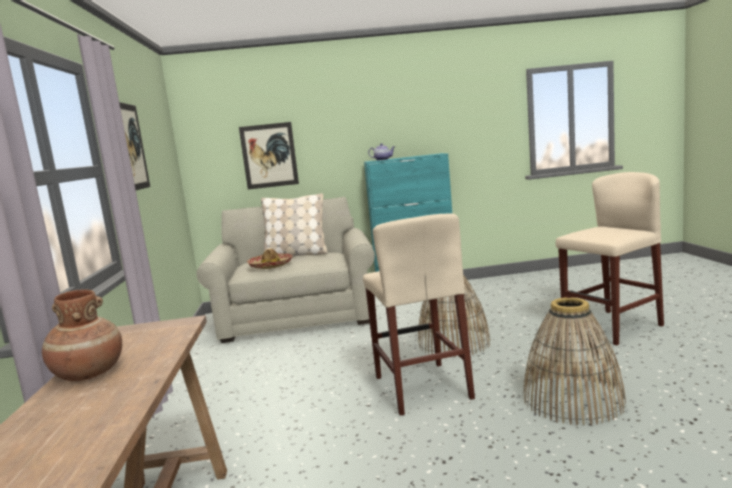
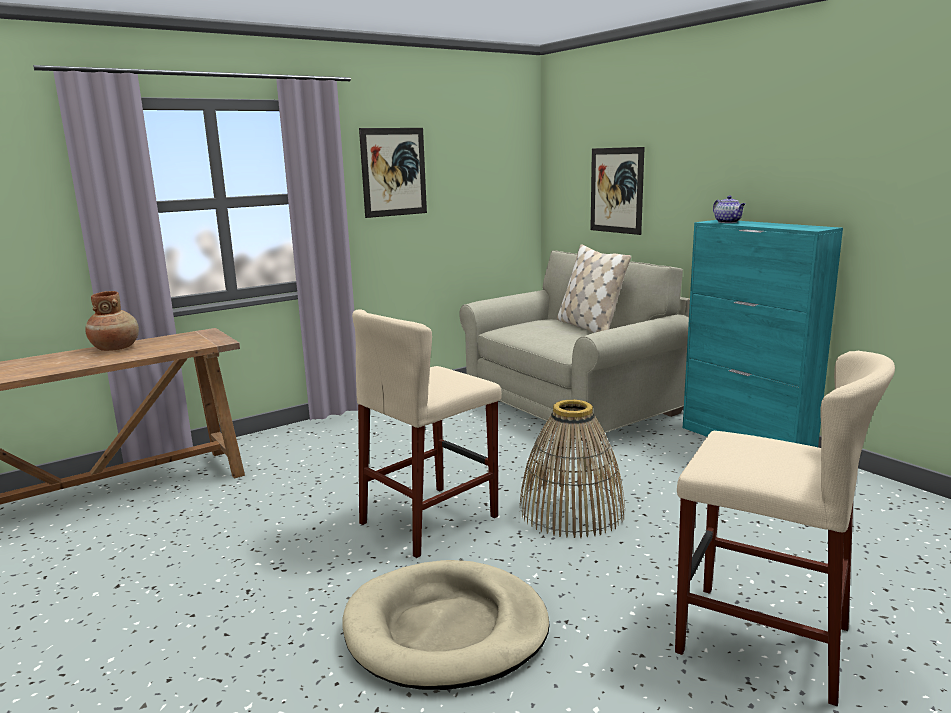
camera: 60 degrees right, 5 degrees up
(271, 265) = (530, 329): hat -> none
(572, 399) = (446, 630): basket -> beige dog bed

